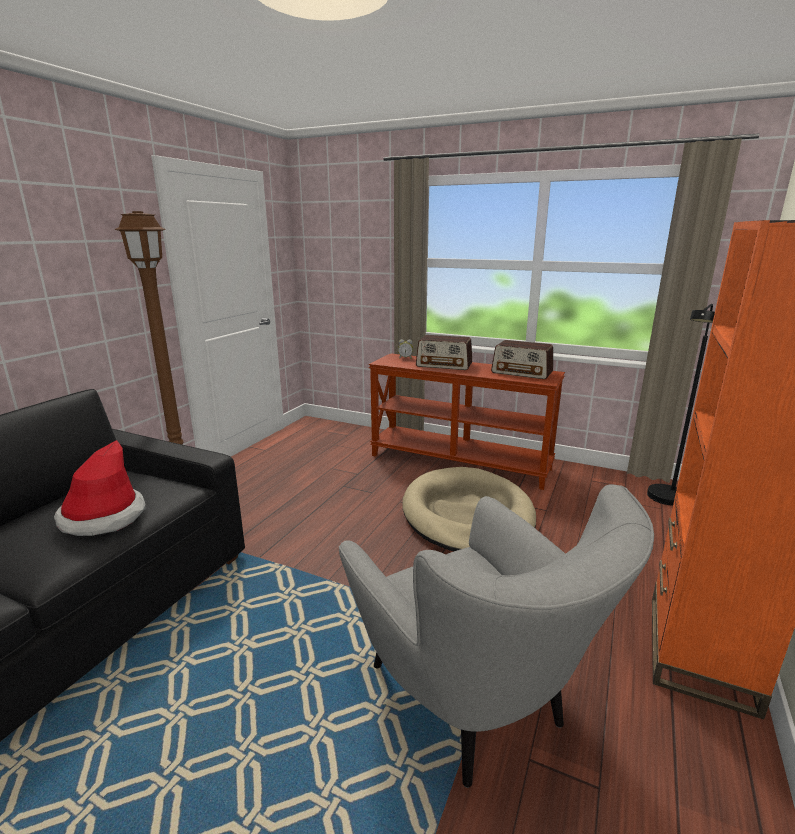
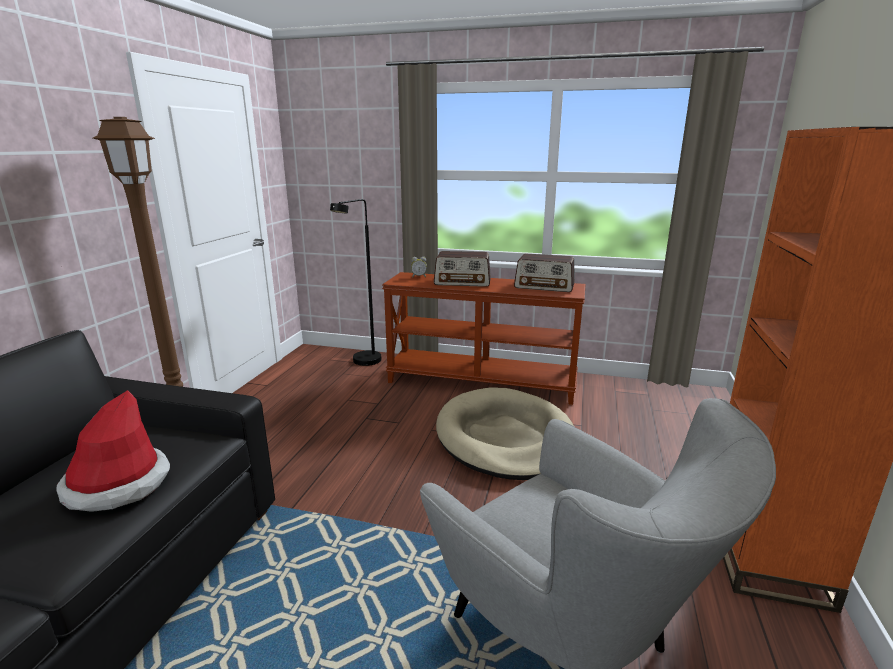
camera: 10 degrees left, 0 degrees up
(665, 501) = (689, 406): black floor lamp -> black floor lamp (363, 363)

